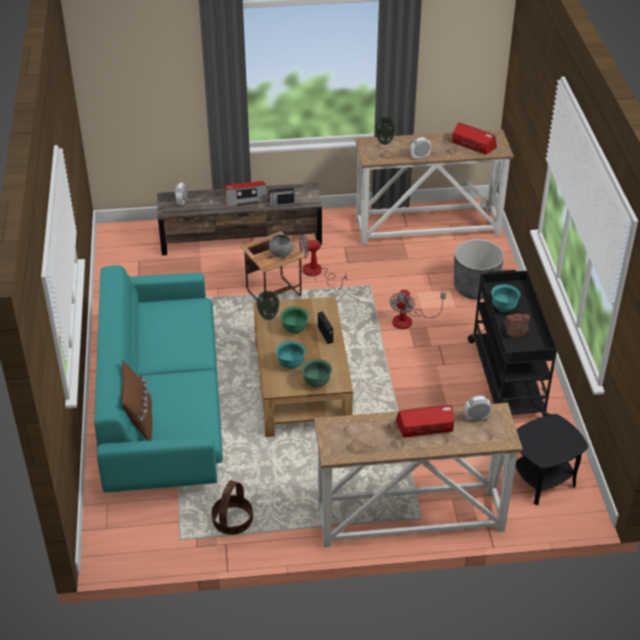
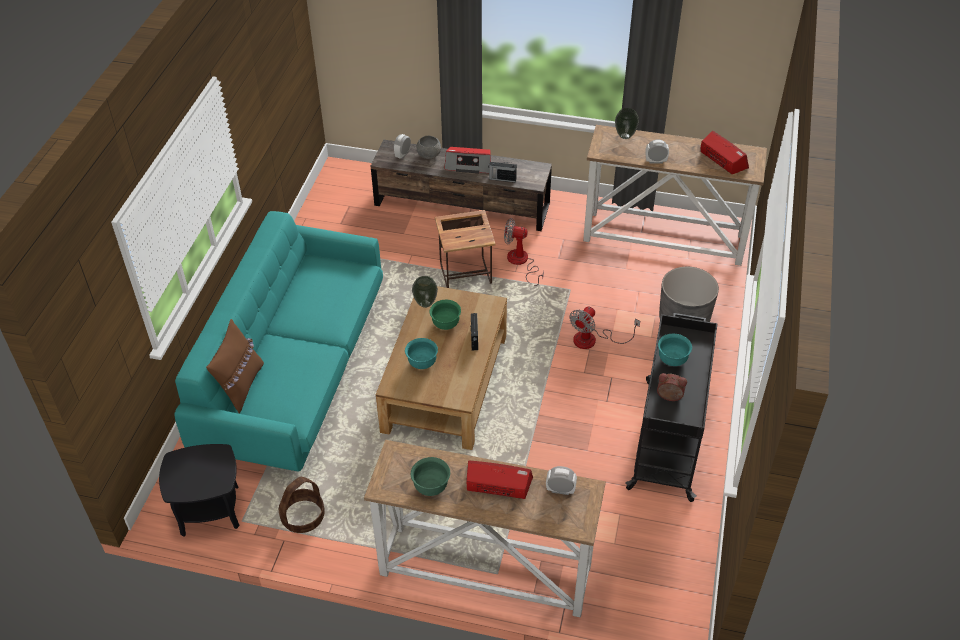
camera: 20 degrees right, 5 degrees up
(281, 253) = (472, 235): grey bowl -> grey bowl (429, 155)
(316, 382) = (438, 391): green bowl -> green bowl (431, 487)
(541, 480) = (651, 569): black side table -> black side table (209, 510)

